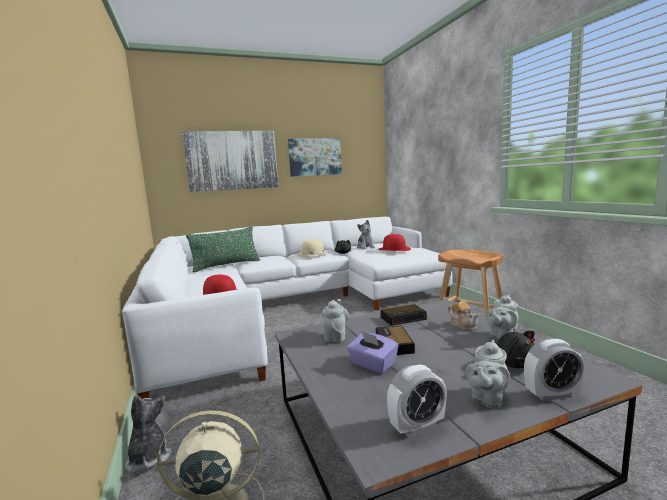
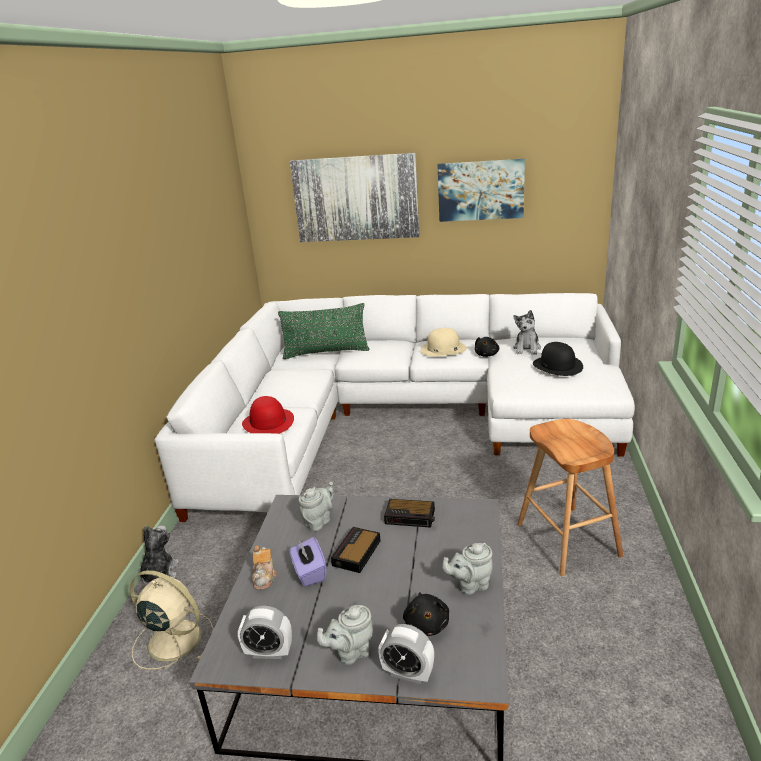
camera: 30 degrees right, 15 degrees up
(394, 249) = (558, 365): red hat -> black hat
(463, 325) = (456, 551): teapot -> teapot (265, 577)

